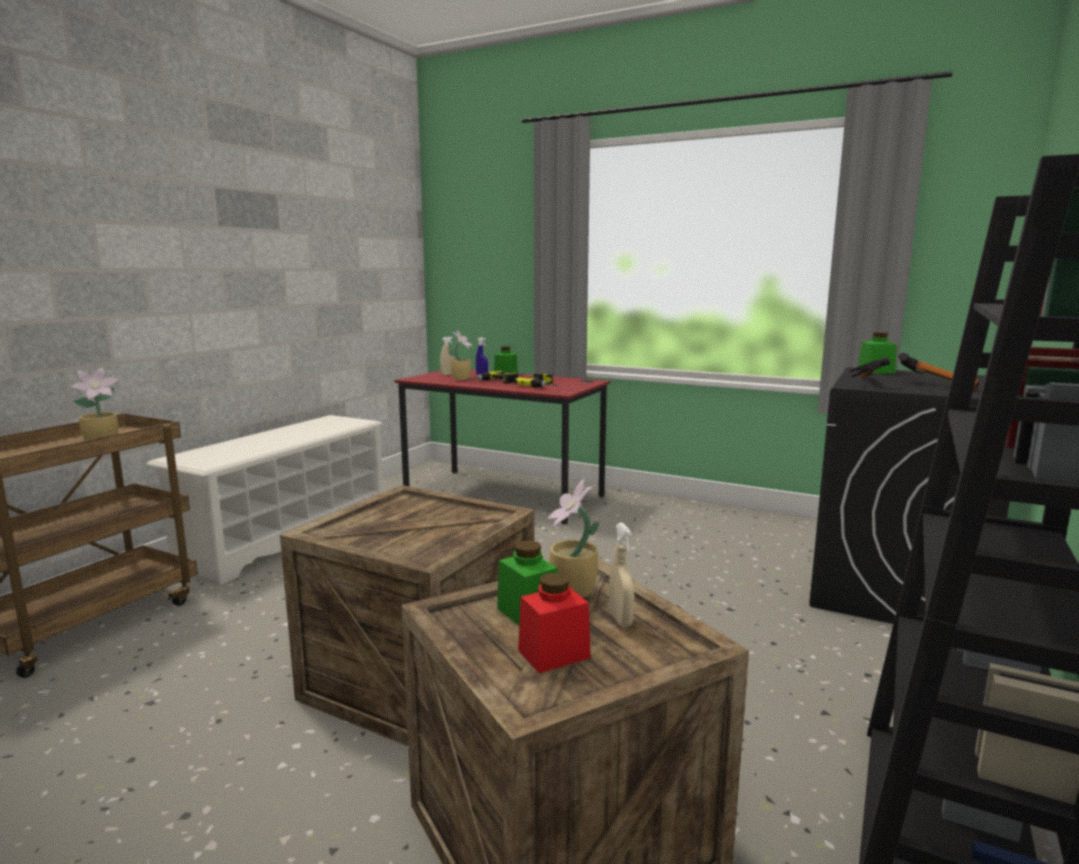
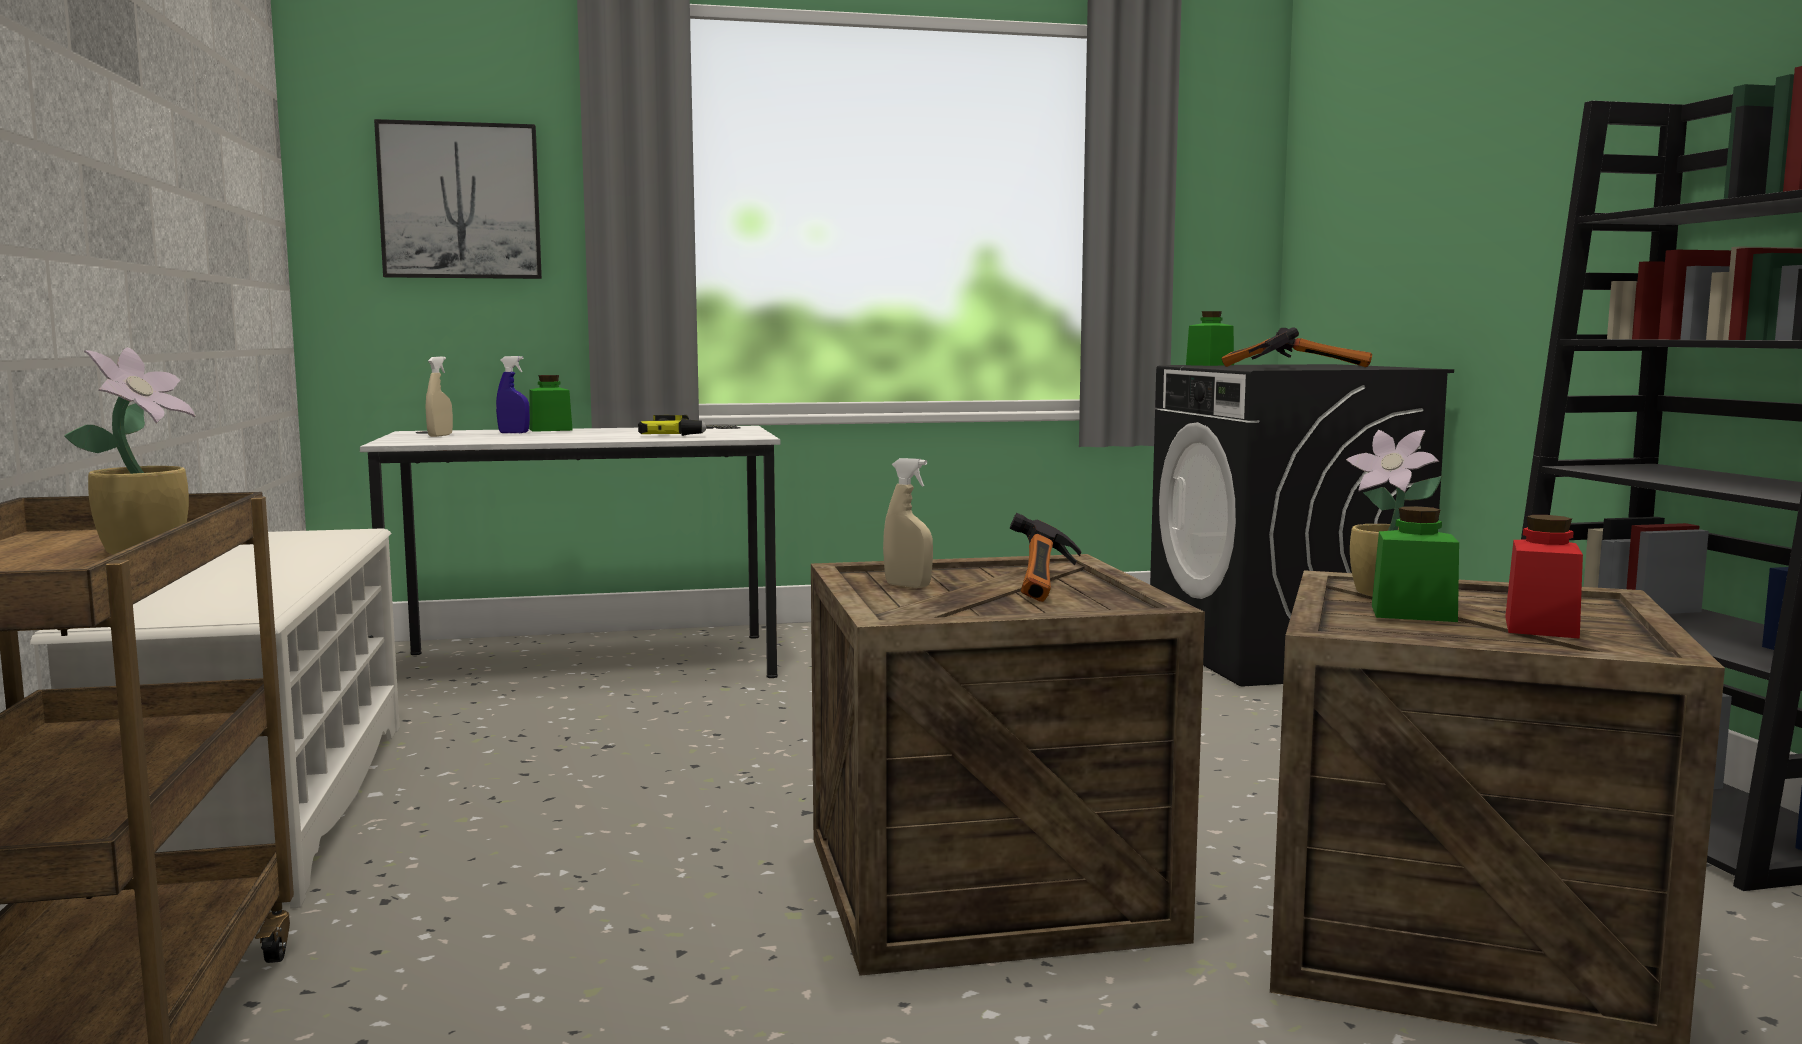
camera: 40 degrees left, 5 degrees down
(443, 529) = (1047, 587): none -> hammer
(462, 379) = (498, 437): potted plant -> none
(488, 255) = (460, 201): none -> picture
(493, 382) = (580, 436): power drill -> none
(503, 495) = (588, 665): red desk -> white desk
(620, 620) = (1494, 599): beige spray bottle -> beige spray bottle (908, 586)

